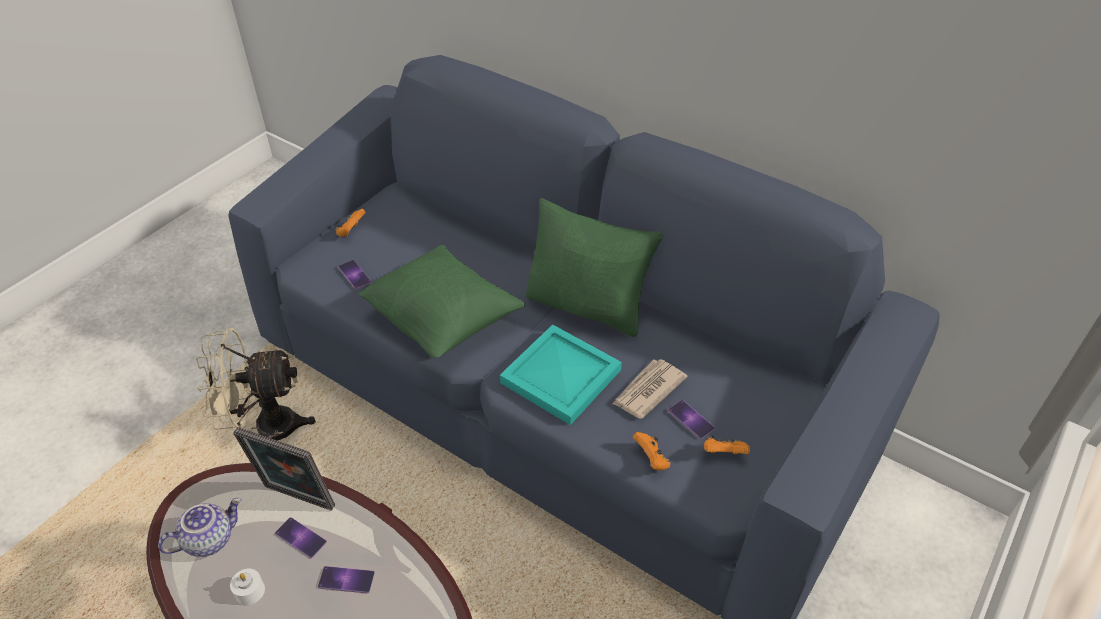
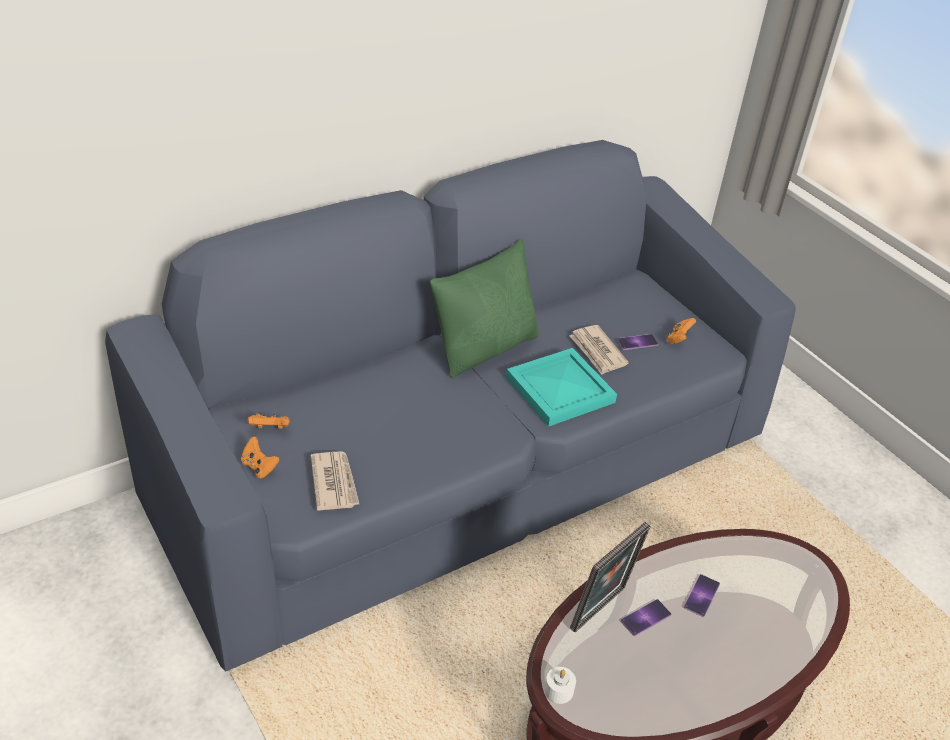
camera: 70 degrees left, 5 degrees down
(209, 538) = (620, 690): teapot -> none
(250, 591) = (691, 667): white candle -> white candle (558, 690)
(265, 428) = (365, 707): beige fan -> none
(354, 274) = (334, 482): phone -> newspaper
(443, 322) = (448, 440): green pillow -> none
(651, 459) = (668, 374): orange game controller -> orange game controller (270, 429)

